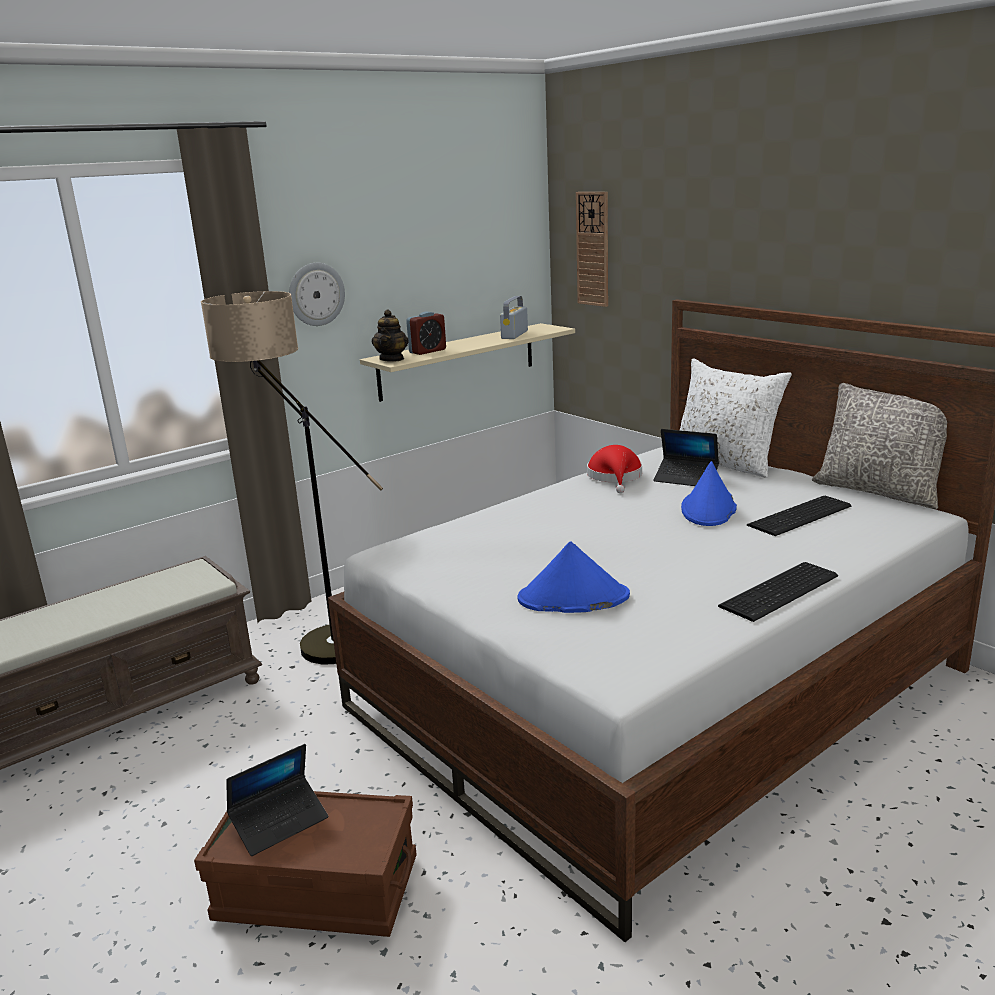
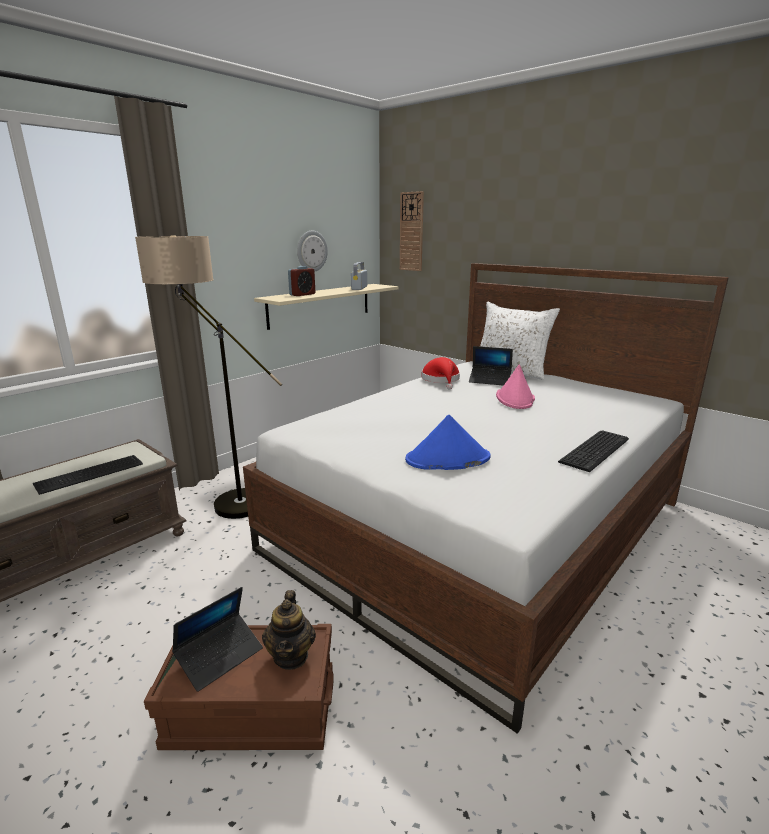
camera: 10 degrees left, 0 degrees up
(316, 294) = (223, 246): wall clock -> wall clock (311, 251)
(392, 359) = (278, 298): teapot -> teapot (291, 655)
(708, 509) = (515, 398): blue hat -> pink hat
(802, 516) = (580, 402): keyboard -> keyboard (91, 474)
(879, 491) = (619, 387): grey pillow -> none

